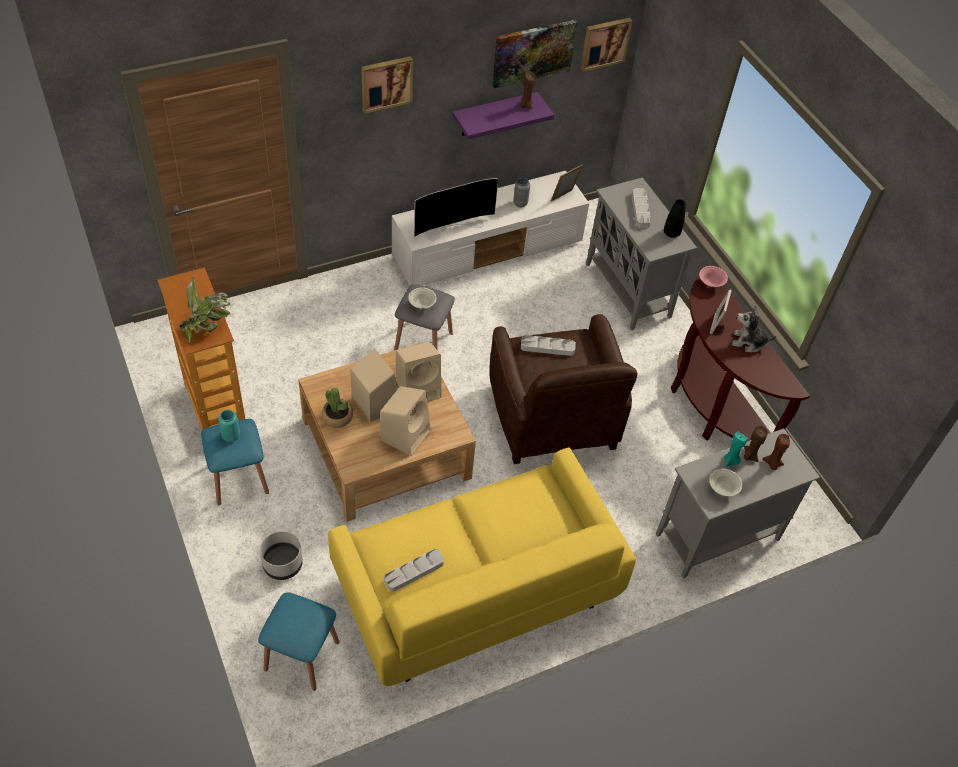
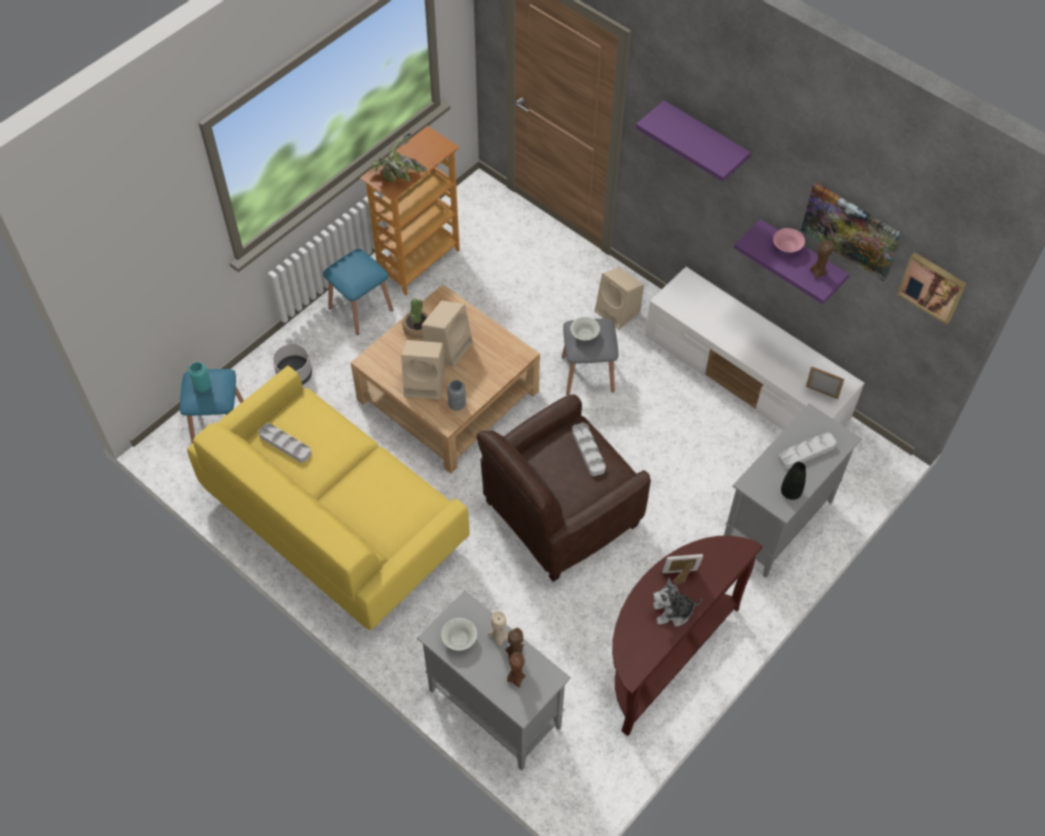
camera: 70 degrees right, 5 degrees up
(231, 436) = (358, 267): turquoise vase -> turquoise vase (203, 387)
(386, 83) = (704, 139): picture -> purple shelf
(419, 388) = (483, 372): beige speaker -> beige speaker (618, 312)
(452, 225) = (708, 317): television -> none
(520, 203) = (781, 361): grey vase -> grey vase (457, 405)
(711, 283) = (738, 552): pink bowl -> pink bowl (787, 248)
(731, 461) = (499, 638): turquoise candle -> beige candle
(748, 342) = (673, 612): plush toy -> plush toy turned 90 degrees counterclockwise

